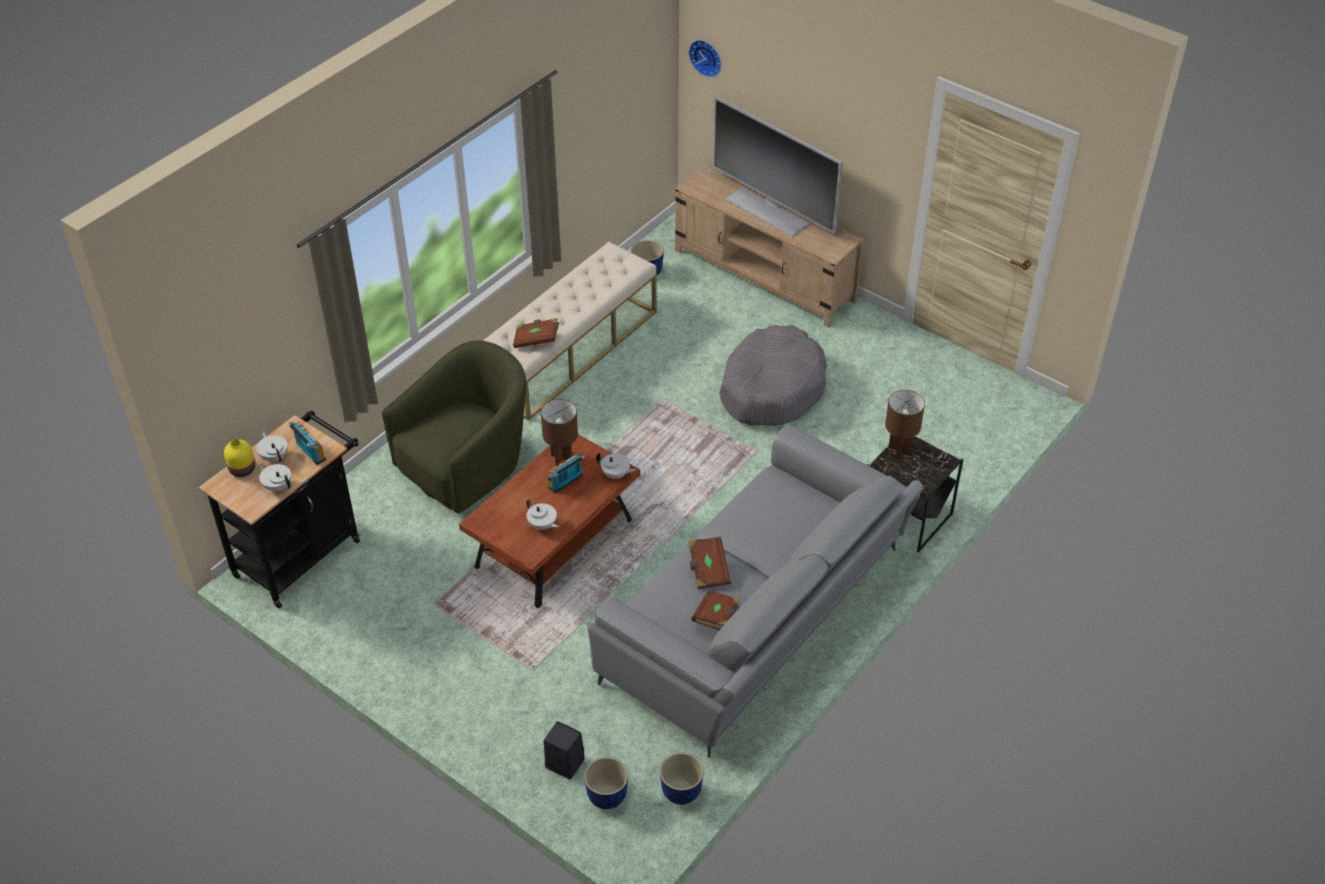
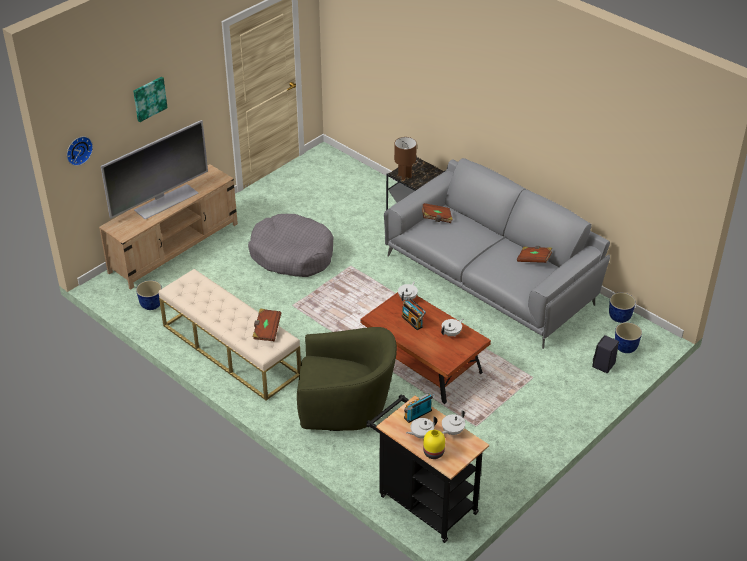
camera: 85 degrees left, 5 degrees down
(467, 467) = (345, 408): green armchair -> green armchair turned 135 degrees clockwise
(561, 458) = (389, 323): brown table lamp -> none
(707, 570) = (497, 260): brown book -> brown book (436, 218)
(807, 80) = (149, 98): none -> picture

